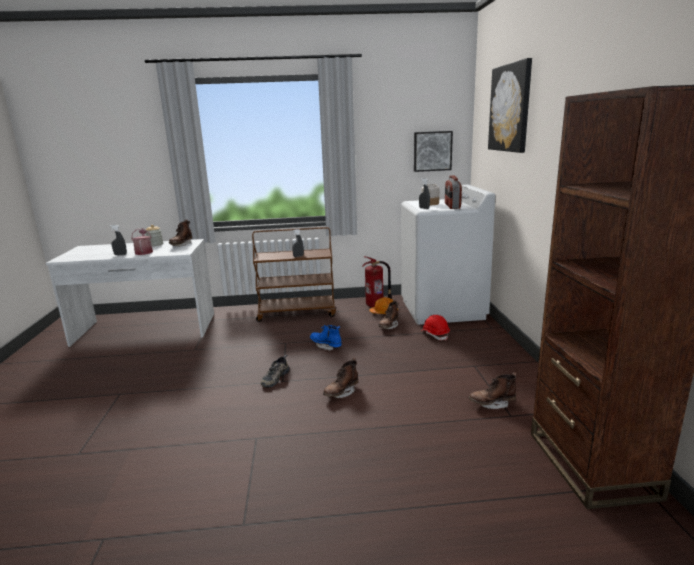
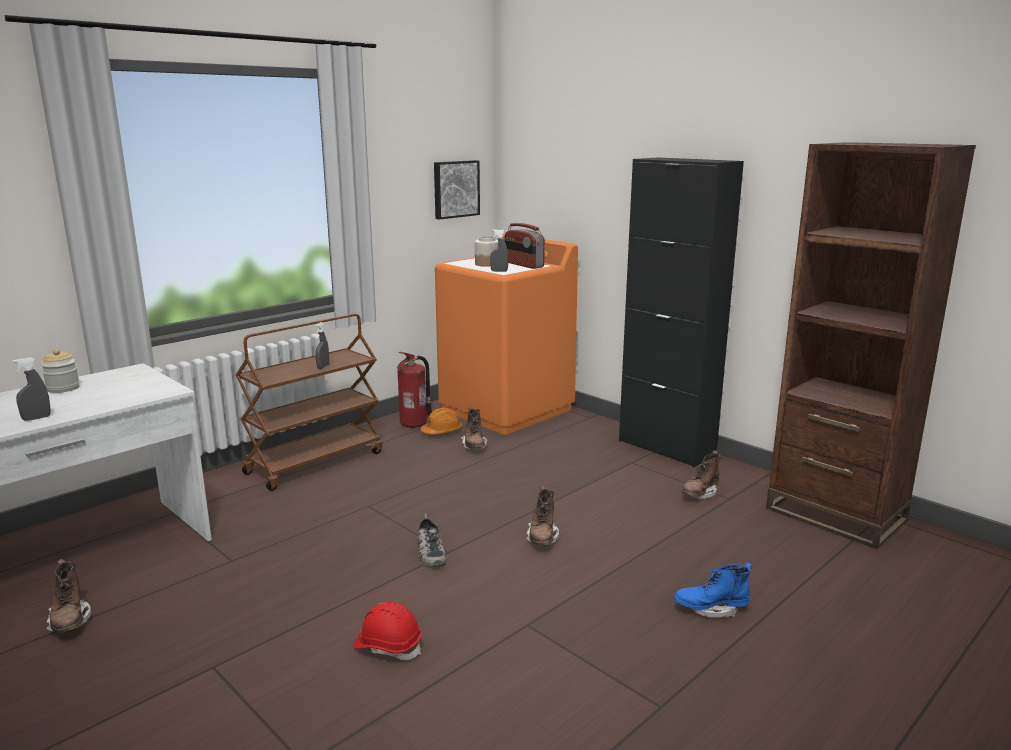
camera: 40 degrees left, 0 degrees up
(144, 252) = (78, 404): watering can -> none
(181, 245) = (128, 380): brown boot -> brown boot (69, 621)
(326, 346) = (432, 492): blue boot -> blue boot (711, 609)
(435, 334) = (542, 441): red hard hat -> red hard hat (388, 646)
(442, 309) = (506, 410): white washing machine -> orange washing machine
(510, 108) = (592, 137): picture -> none
(518, 364) = (666, 448): none -> black cabinet

